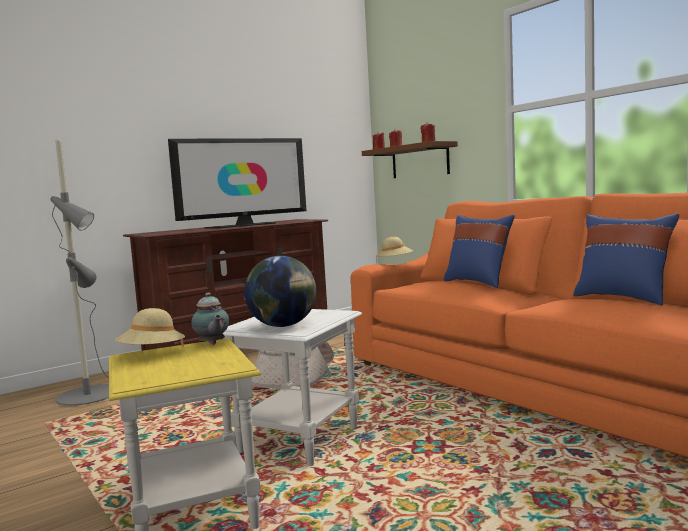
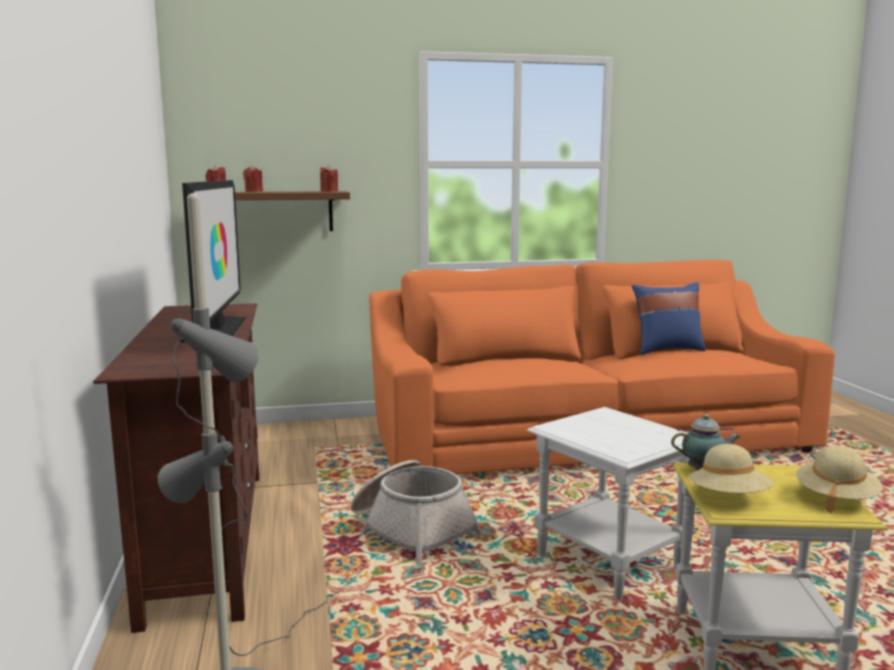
camera: 65 degrees left, 5 degrees up
(283, 326) = (645, 437): globe -> none
(395, 262) = (407, 351): beige hat -> beige hat (835, 498)
(478, 282) = (531, 358): blue pillow -> none

